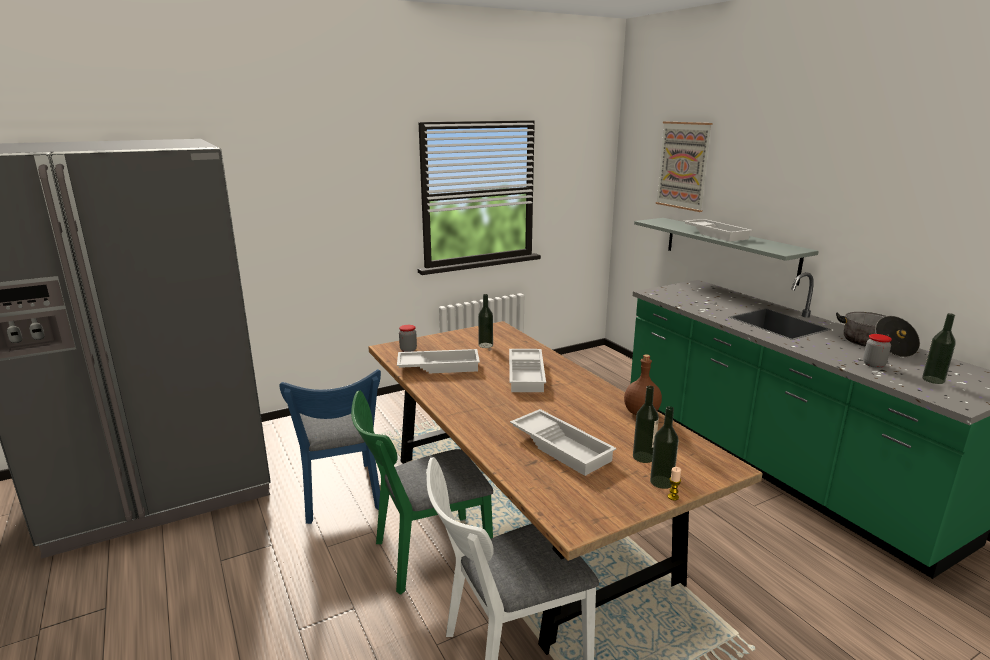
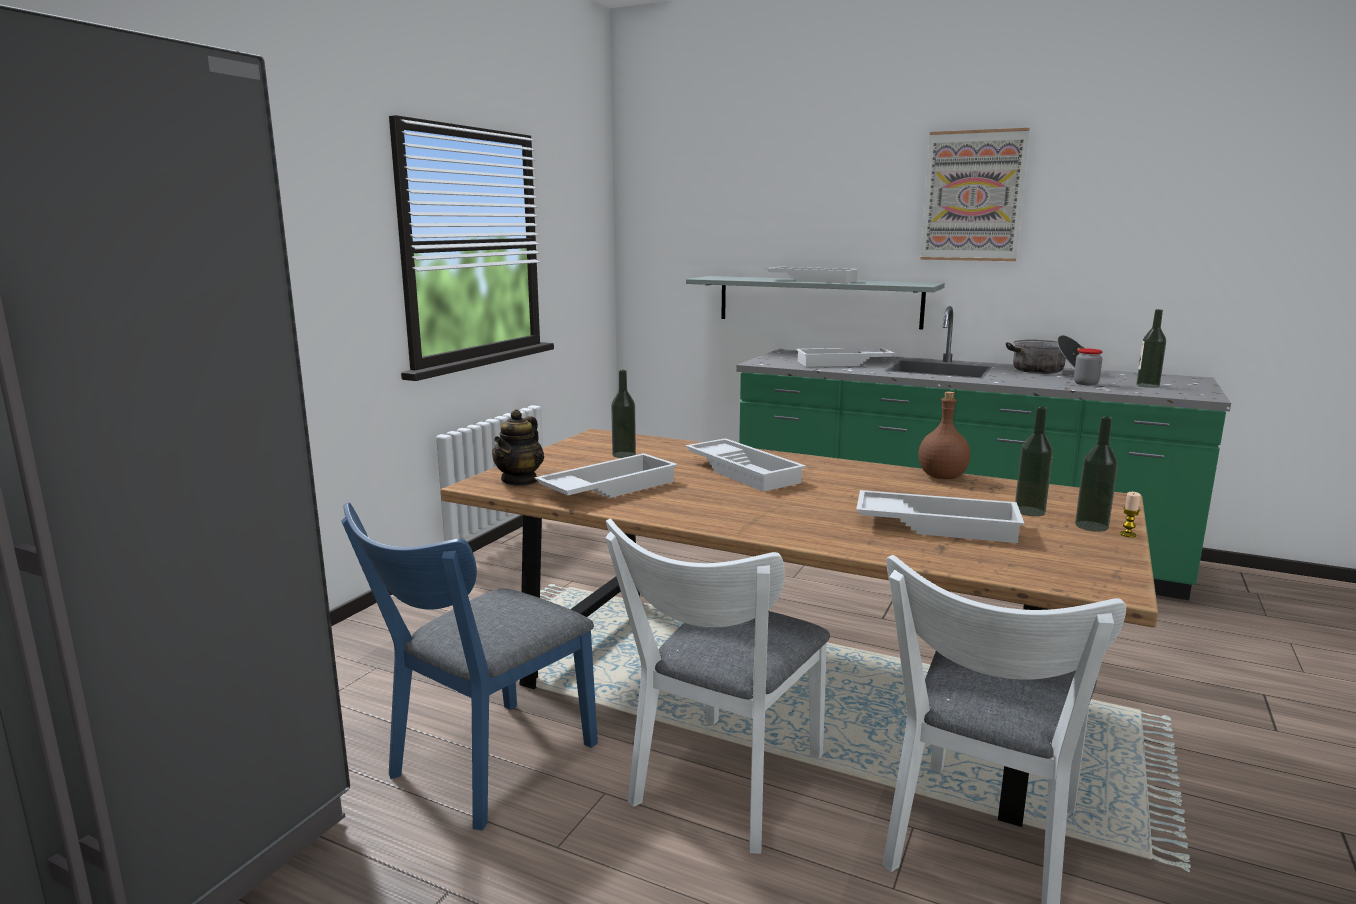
camera: 35 degrees left, 5 degrees down
(341, 496) = (483, 767): blue chair -> blue chair turned 90 degrees clockwise
(408, 350) = (520, 480): jar -> teapot
(424, 554) = (722, 788): green chair -> white chair
(683, 165) = (733, 202): picture -> picture (973, 196)
(712, 303) = (843, 363): none -> white tray

